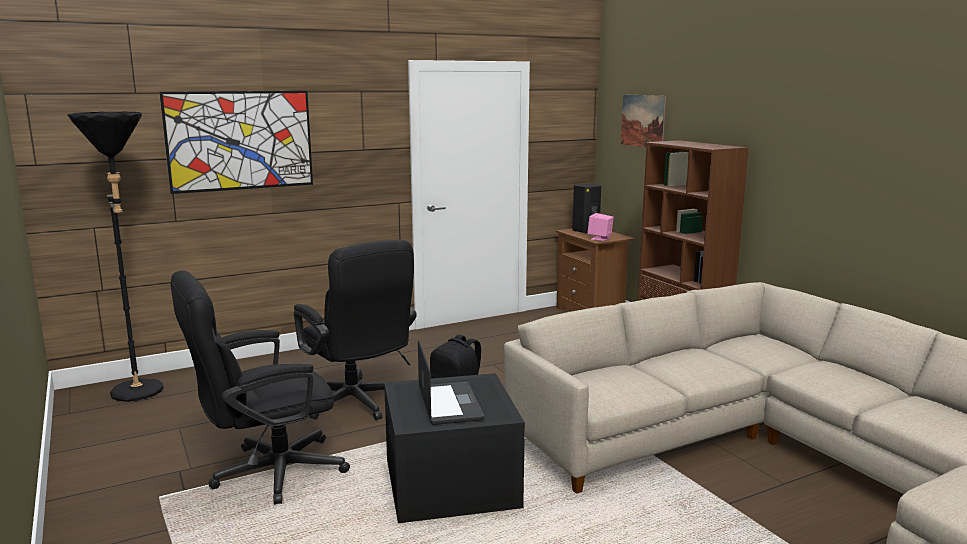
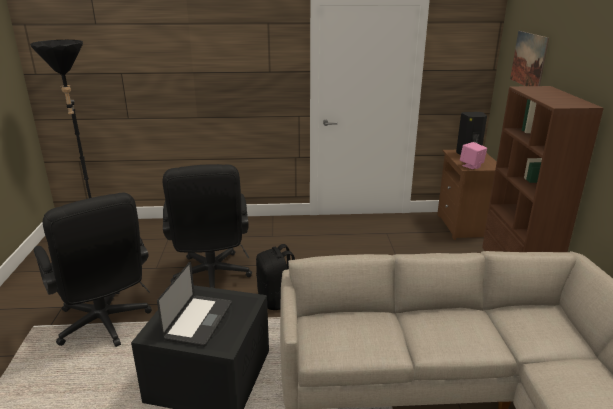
camera: 25 degrees right, 10 degrees up
(240, 140) = (171, 61): picture -> none
(266, 473) = (105, 325): black office chair -> black office chair turned 120 degrees counterclockwise

